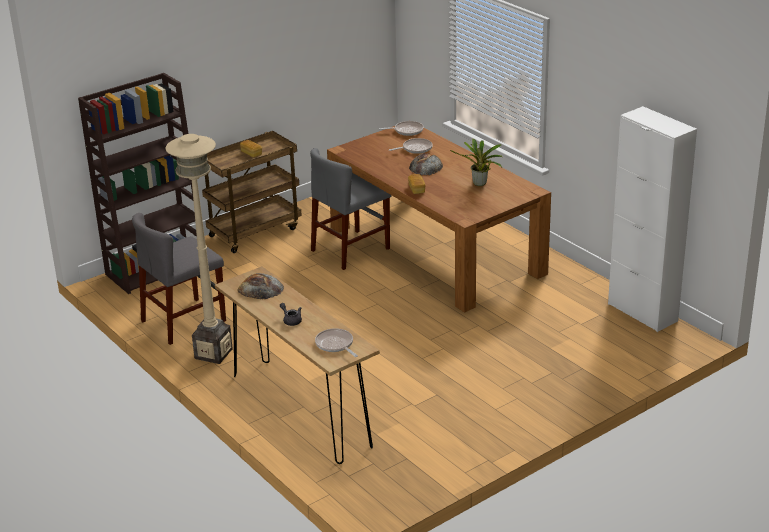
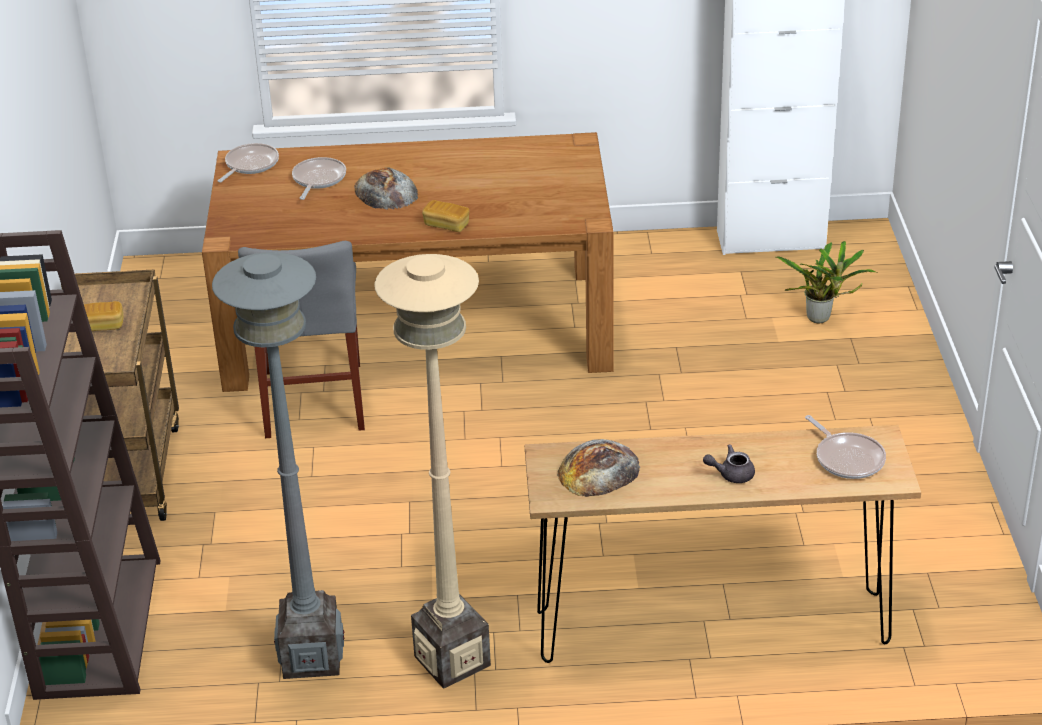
camera: 55 degrees left, 5 degrees up
(184, 321) = (311, 657): grey chair -> grey floor lamp
(335, 345) = (847, 458): frying pan -> frying pan turned 120 degrees counterclockwise
(480, 184) = (503, 172): potted plant -> potted plant (822, 319)

